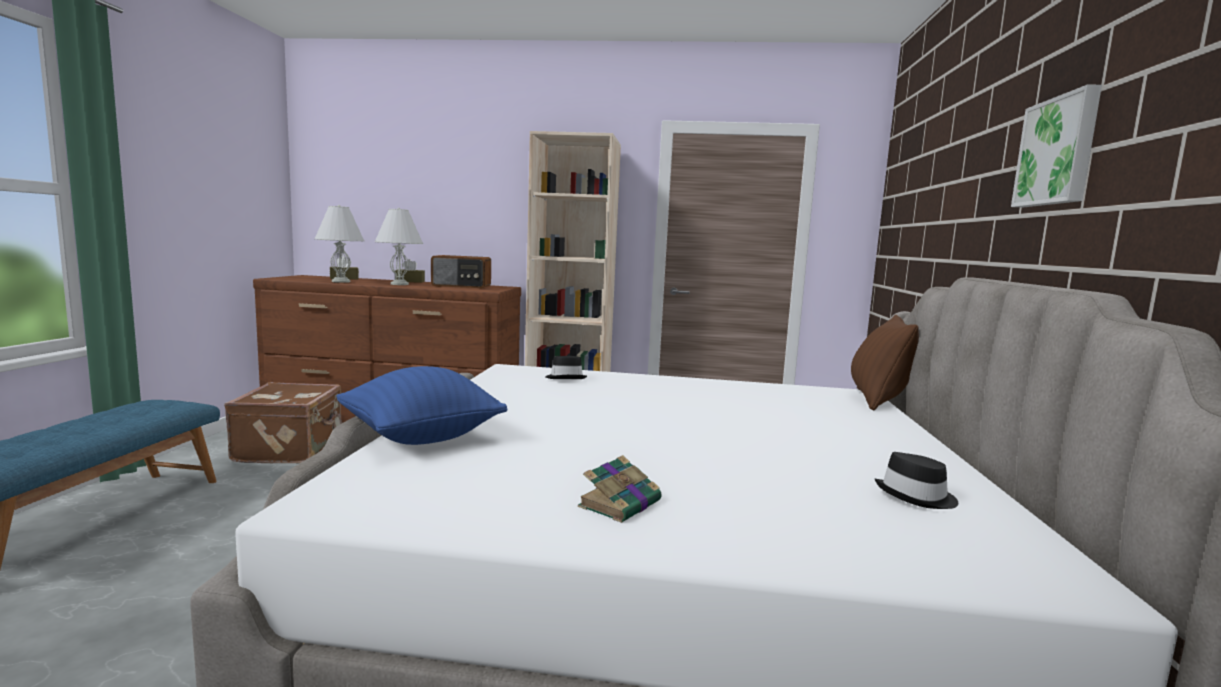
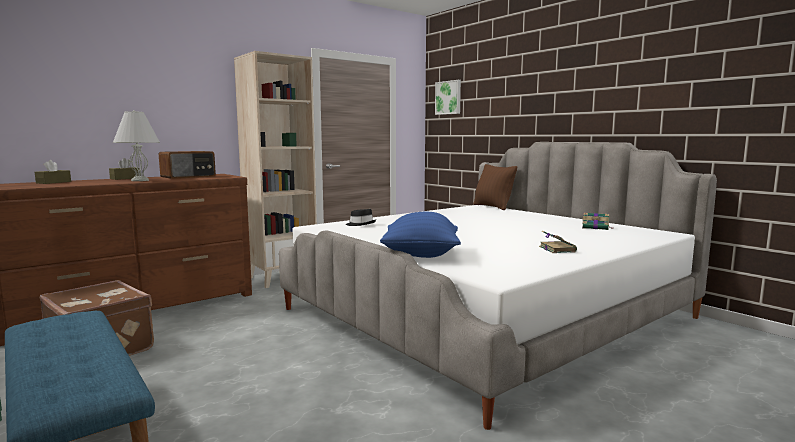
camera: 45 degrees left, 0 degrees up
(340, 281) = (78, 184): white table lamp -> none
(917, 496) = (596, 227): black hat -> book
(1058, 152) = (577, 88): picture -> picture (448, 97)

